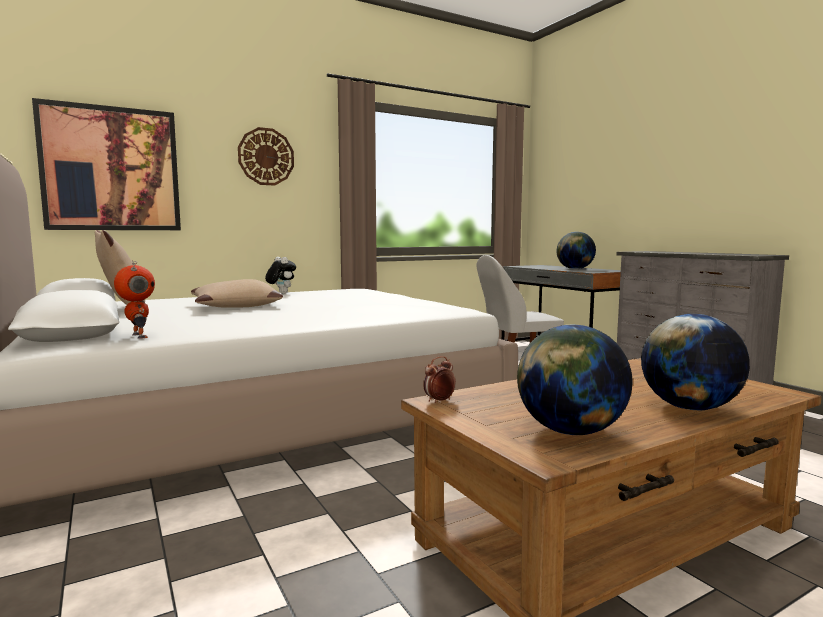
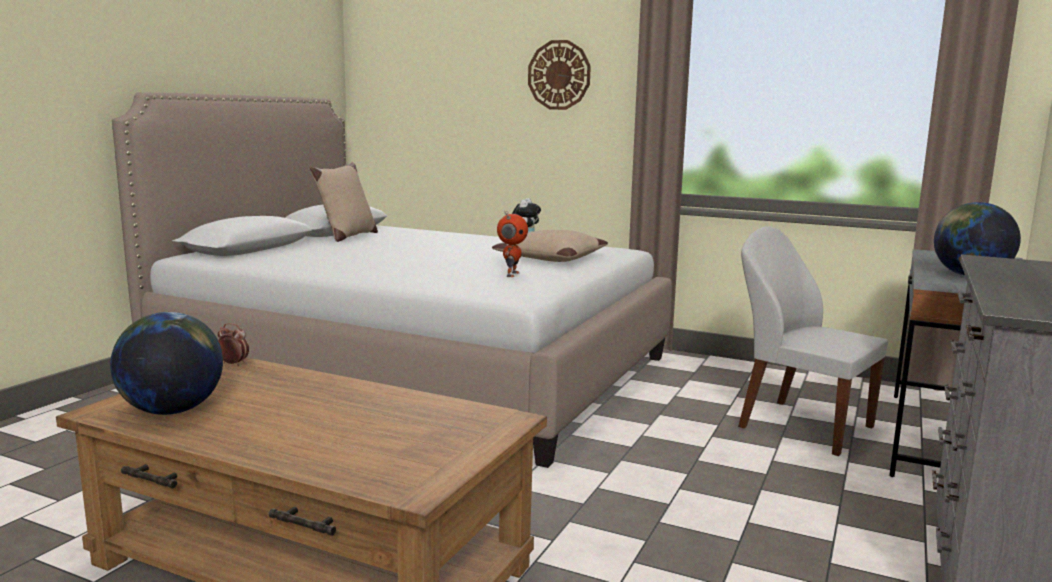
camera: 55 degrees right, 5 degrees up
(111, 169) = (419, 98): picture -> none
(138, 336) = (240, 260): toy robot -> toy robot (511, 274)
(236, 306) = (412, 248): beige pillow -> beige pillow (550, 258)
(690, 408) = (287, 447): globe -> none

